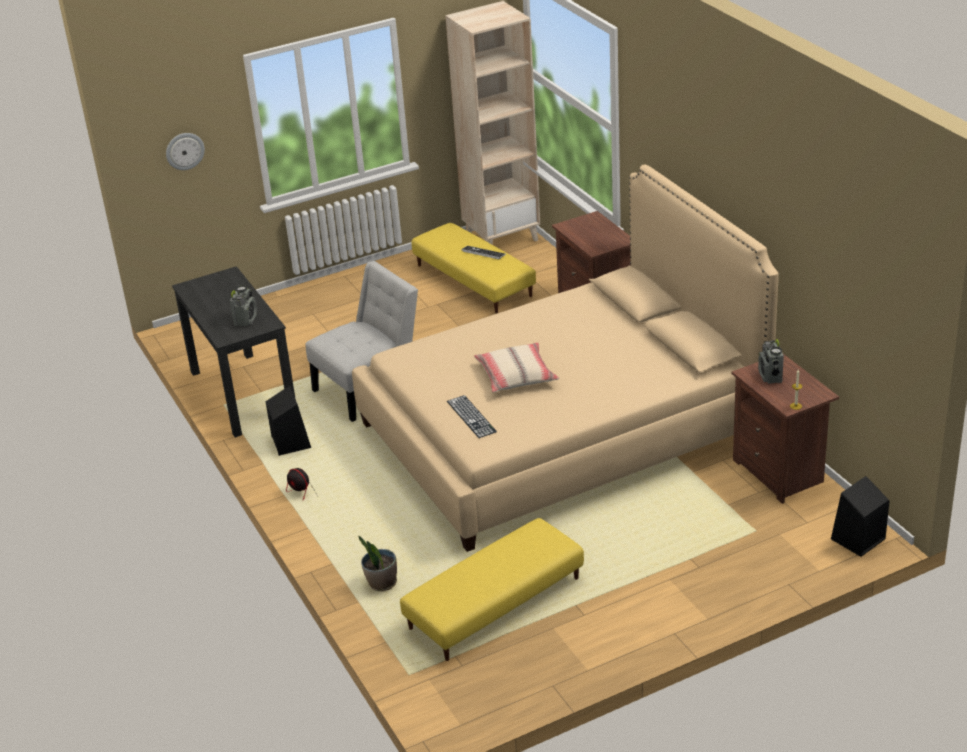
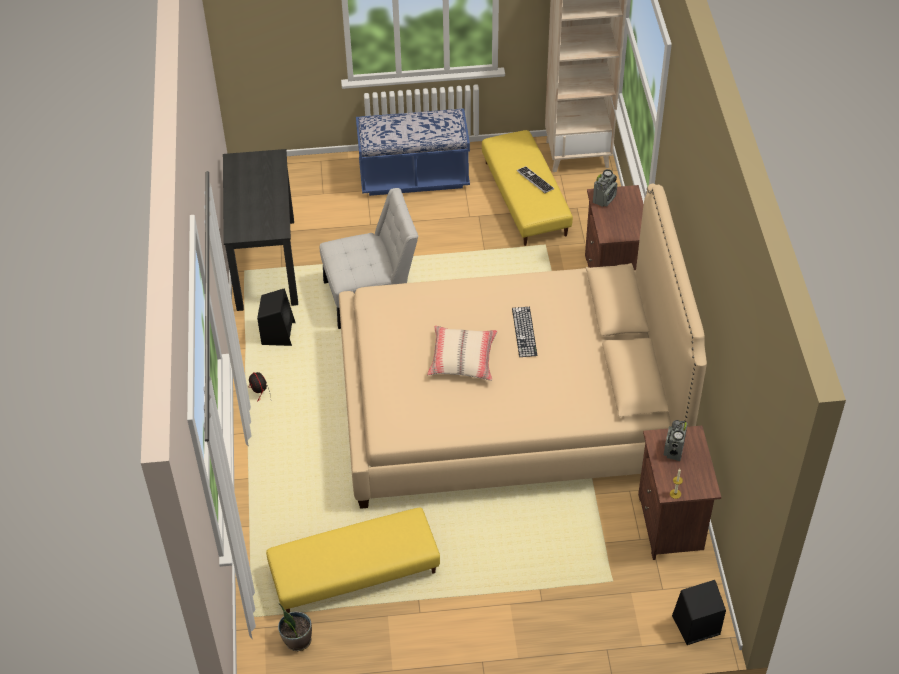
camera: 20 degrees right, 15 degrees up
(184, 151) = (271, 24): wall clock -> none
(246, 320) = (262, 218): radio -> radio (604, 199)
(354, 293) = (414, 177): none -> blue bench
(381, 583) = (276, 514): potted plant -> potted plant (297, 640)
(471, 416) = (400, 392): keyboard -> keyboard (524, 332)

